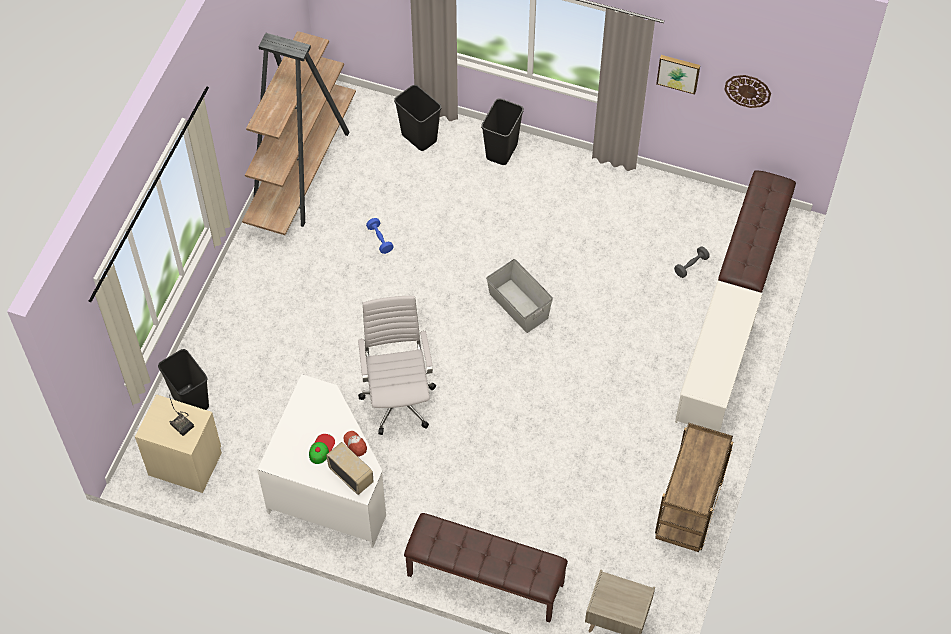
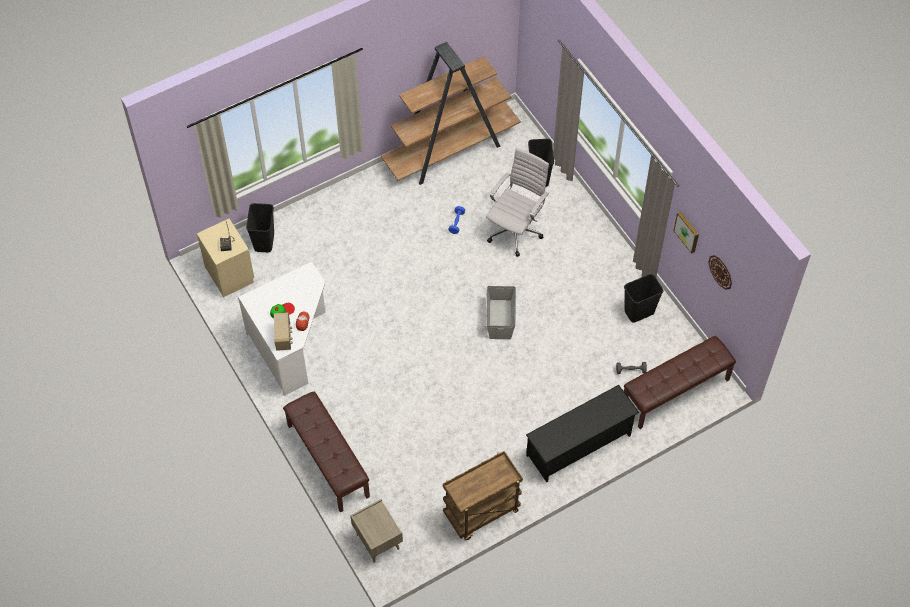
camera: 40 degrees right, 0 degrees up
(398, 399) = (378, 323): white office chair -> white office chair (516, 230)
(501, 151) = (581, 219): black trash can -> black trash can (639, 311)
(714, 374) = (579, 445): white shoe rack -> black shoe rack

